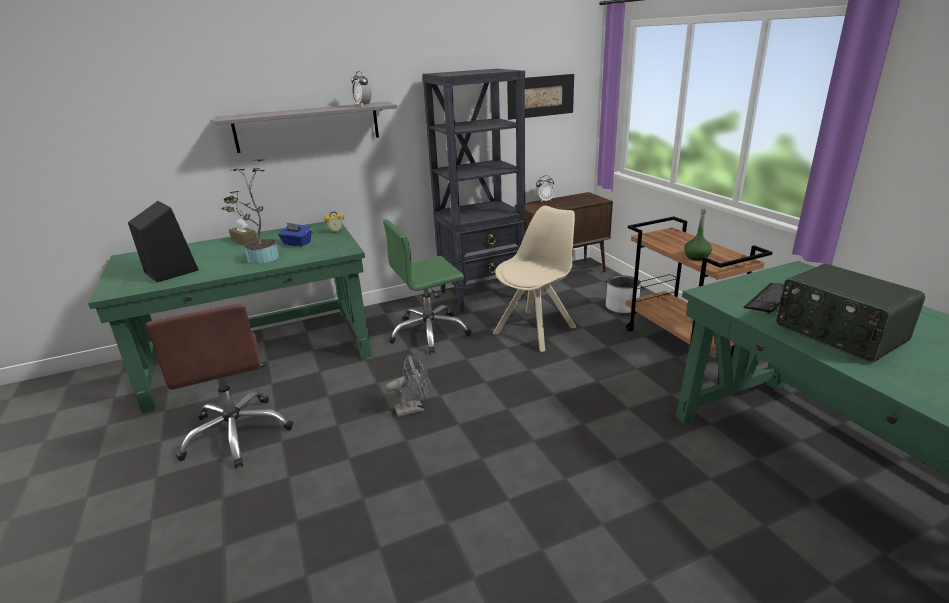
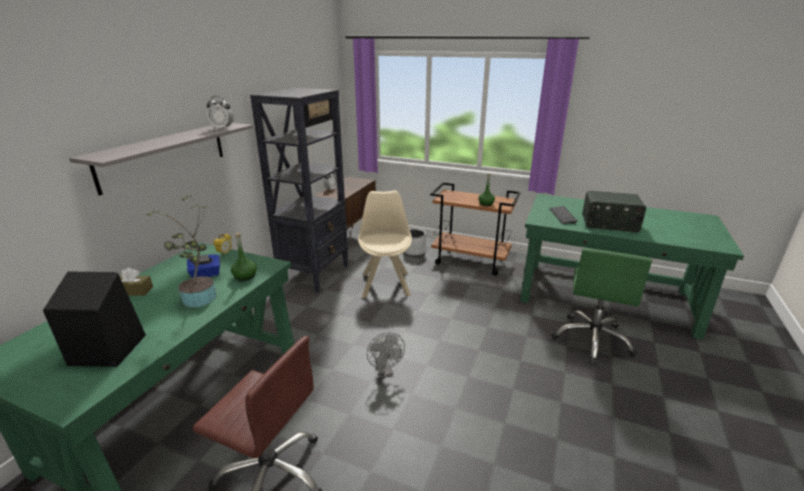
camera: 45 degrees left, 0 degrees up
(315, 253) = (245, 276): none -> green bottle
(414, 408) = (385, 371): grey fan -> grey fan turned 135 degrees clockwise
(429, 333) = (316, 316): green office chair -> green office chair (592, 340)

